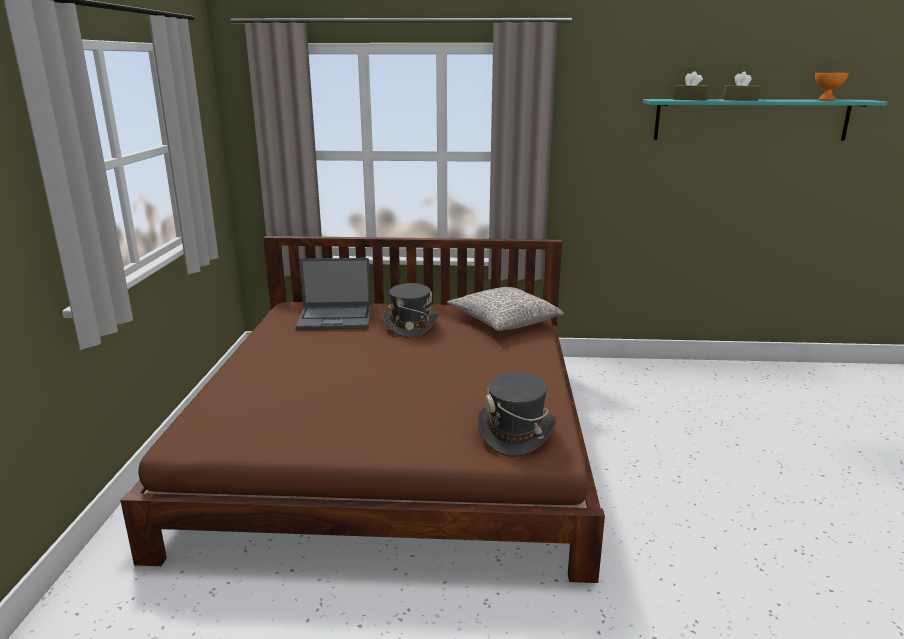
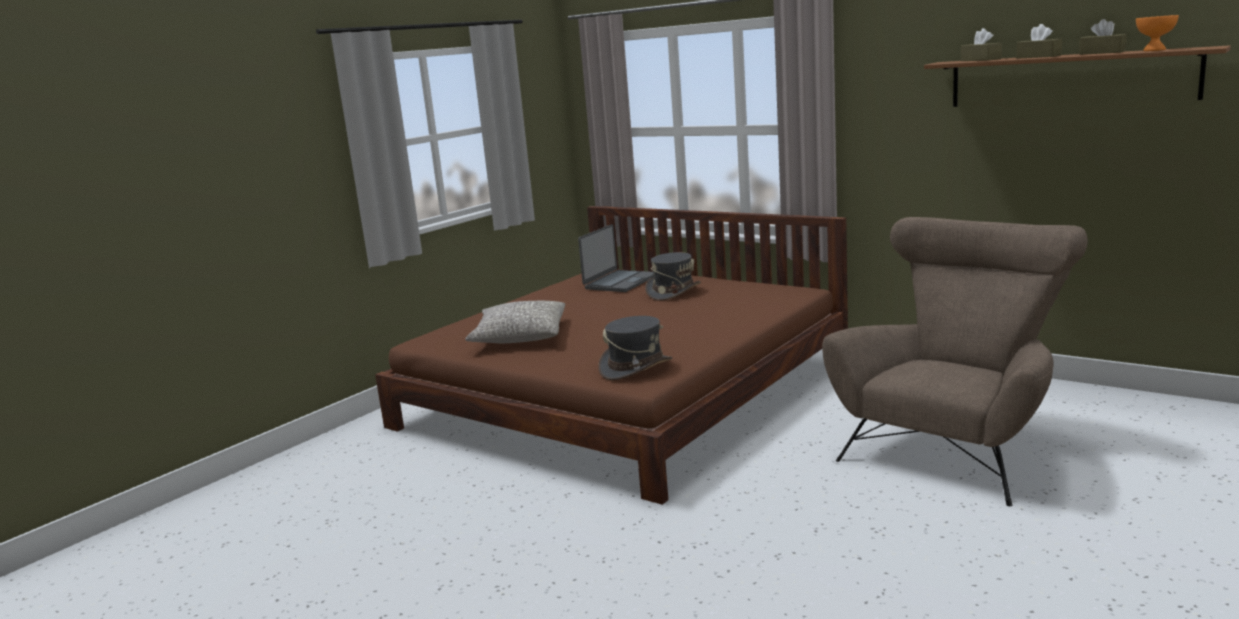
camera: 35 degrees right, 5 degrees down
(335, 319) = (619, 282): laptop -> laptop turned 90 degrees counterclockwise
(503, 321) = (761, 296): grey pillow -> grey pillow (520, 336)
(735, 439) = (955, 445): none -> brown armchair
(751, 119) = (1070, 79): turquoise shelf -> brown shelf
(785, 99) = (1102, 53): none -> brown tissue box

